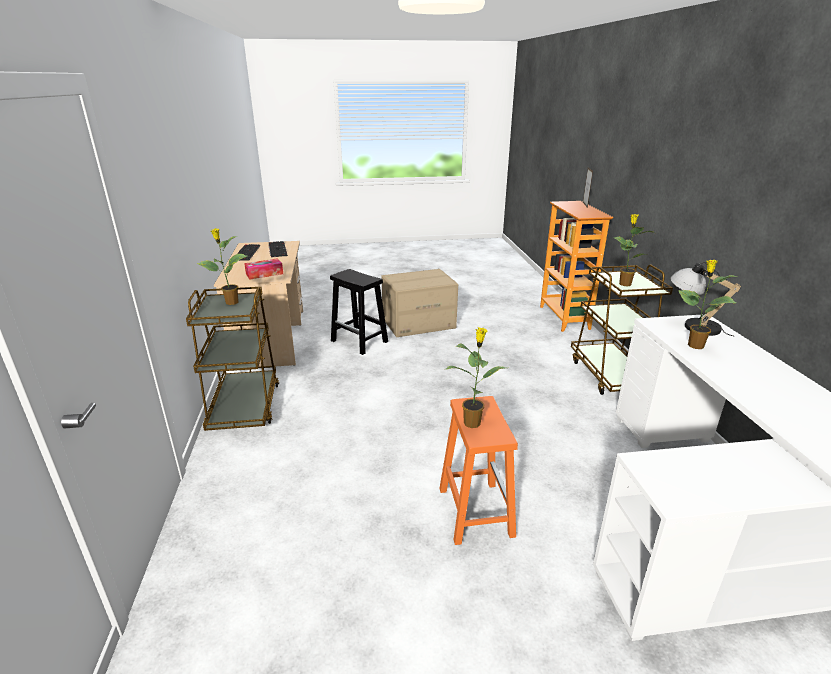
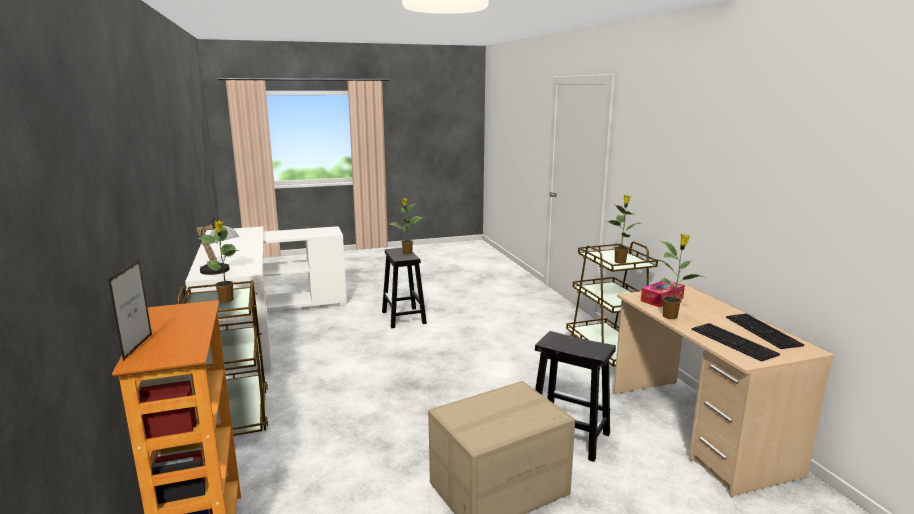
camera: 170 degrees right, 10 degrees down
(474, 511) = (404, 318): orange stool -> black stool
(694, 345) = (243, 260): potted plant -> potted plant (671, 316)

